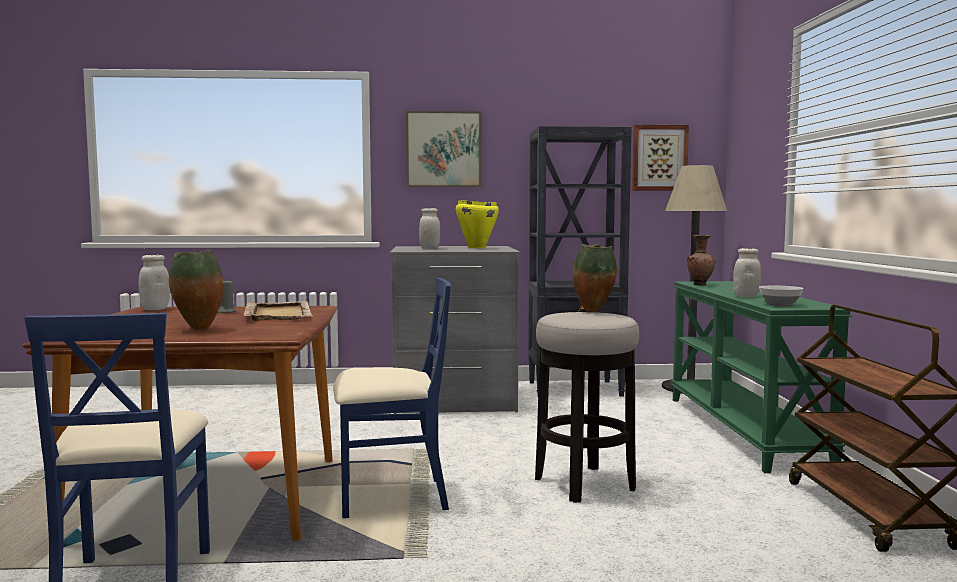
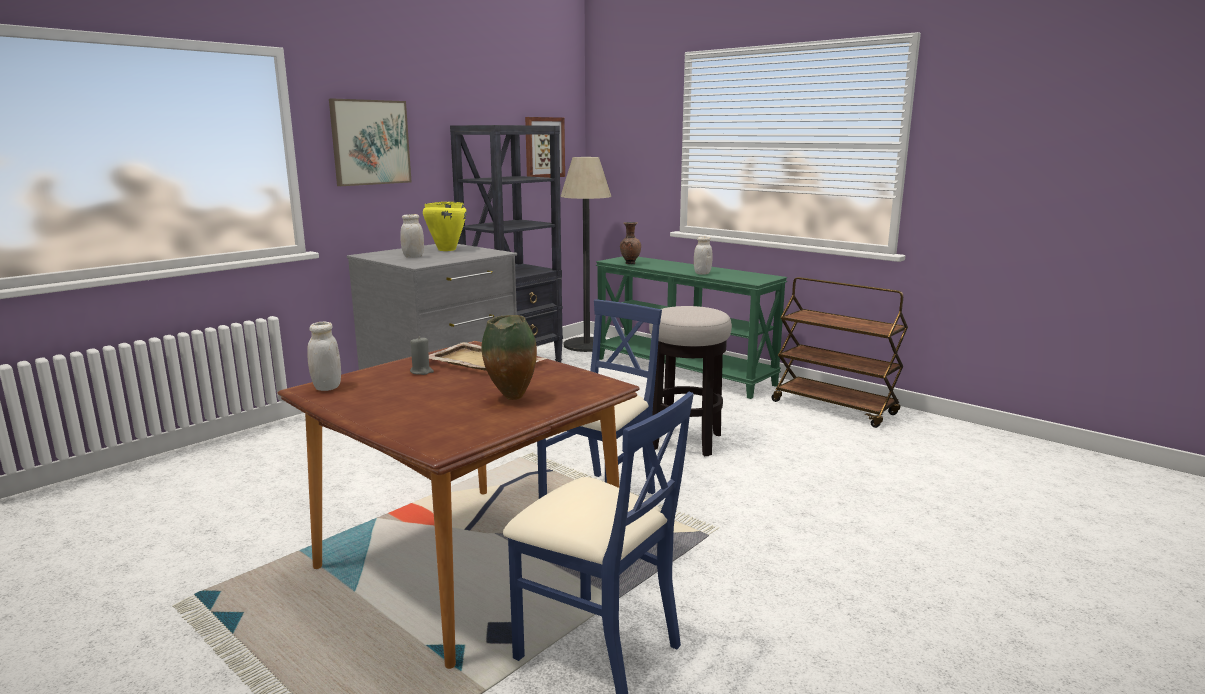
camera: 45 degrees left, 10 degrees up
(594, 311) = (682, 307): vase -> none
(779, 304) = (746, 279): bowl -> none

